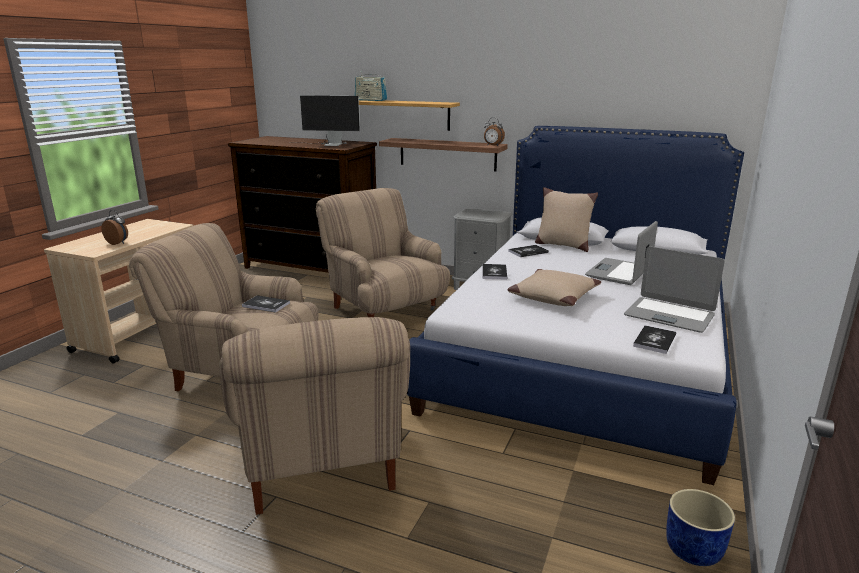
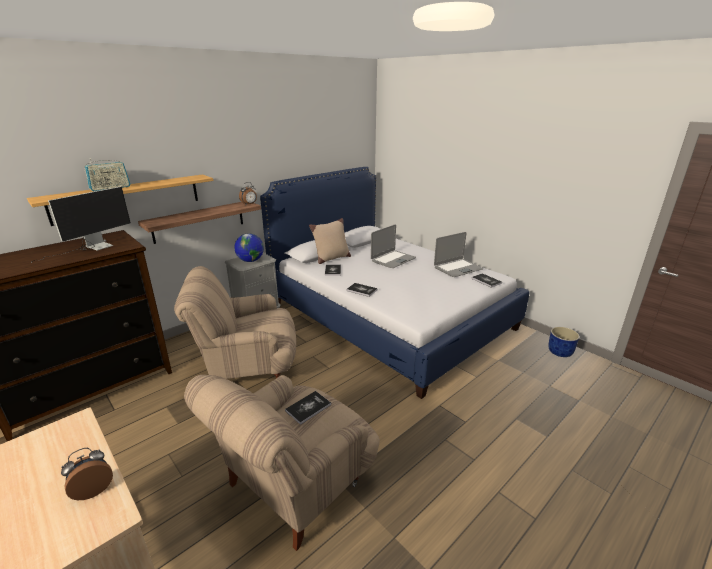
camera: 65 degrees left, 5 degrees up
(322, 466) = (468, 458): beige armchair -> none
(479, 214) = (250, 260): none -> globe
(553, 296) = (416, 285): beige pillow -> none
(619, 272) = (393, 260): laptop -> laptop turned 105 degrees counterclockwise

